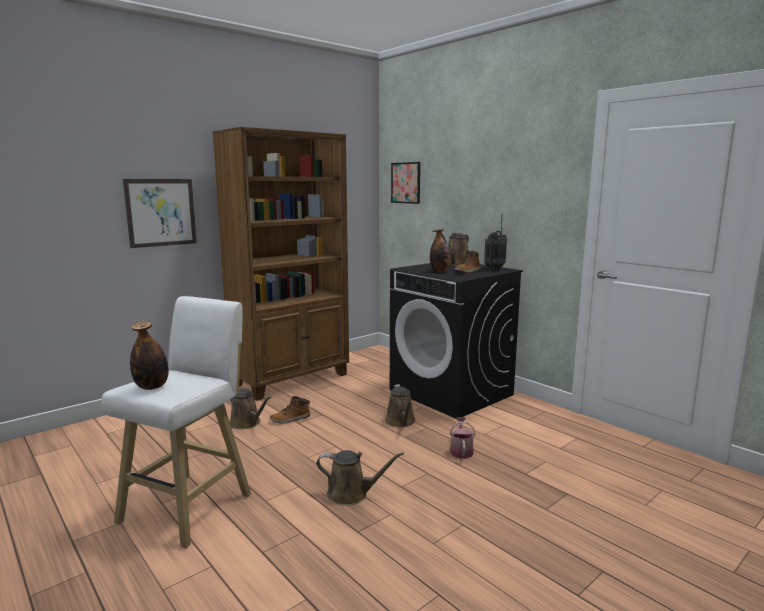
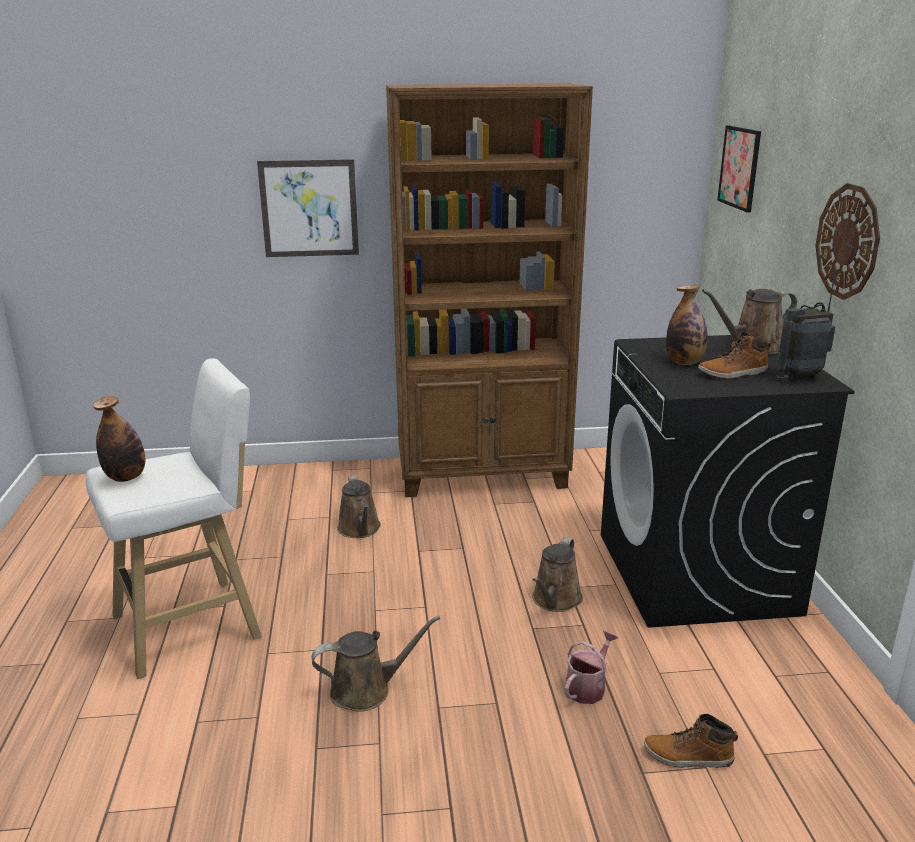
camera: 35 degrees right, 10 degrees up
(290, 419) = (415, 541): boot -> boot (688, 757)
(351, 494) = (366, 690): brown watering can -> brown watering can turned 60 degrees counterclockwise
(498, 203) = (848, 242): none -> wall clock

